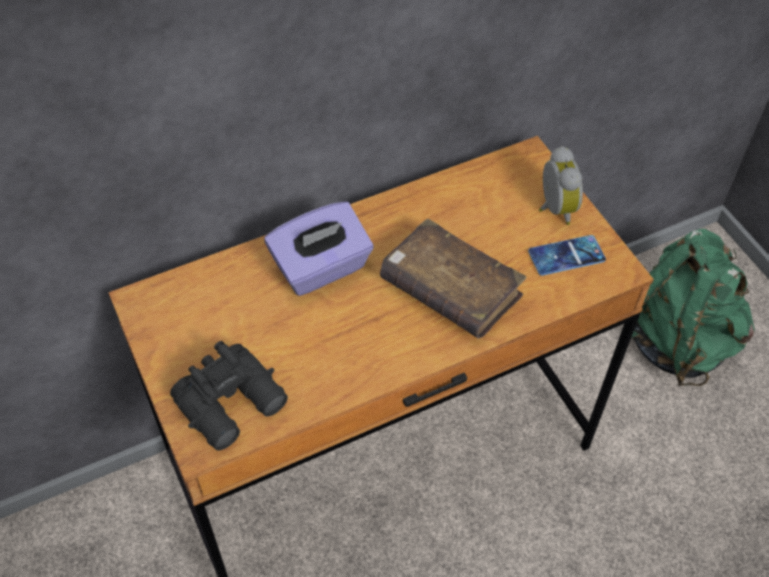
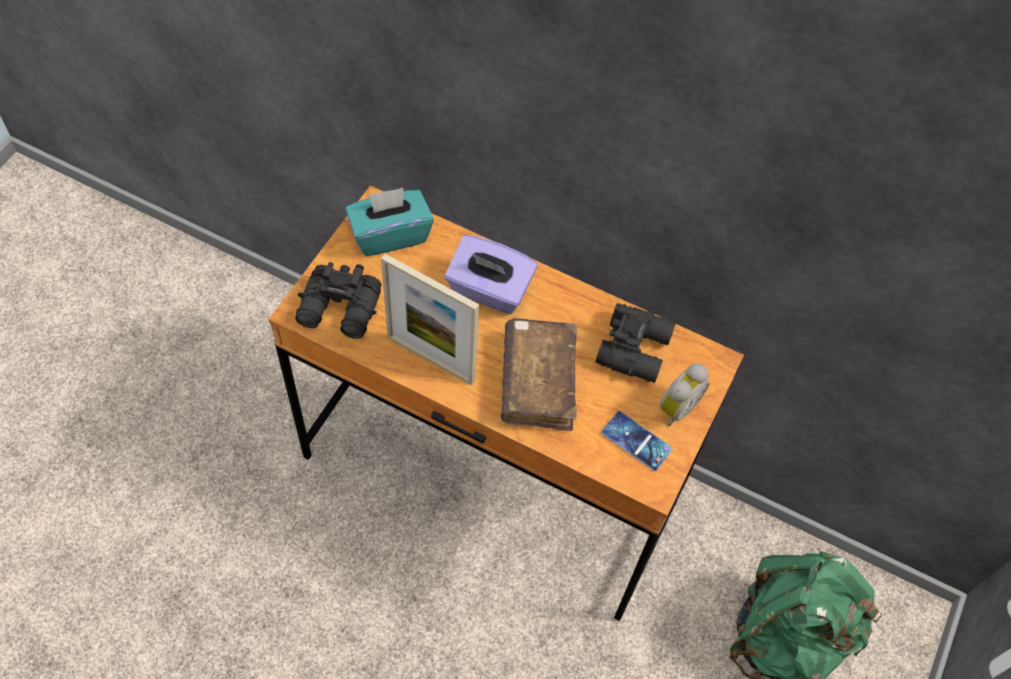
camera: 50 degrees right, 5 degrees up
(184, 309) = (390, 235): none -> turquoise tissue box
(356, 359) = (431, 358): none -> picture frame
(474, 200) = (636, 348): none -> black binoculars

